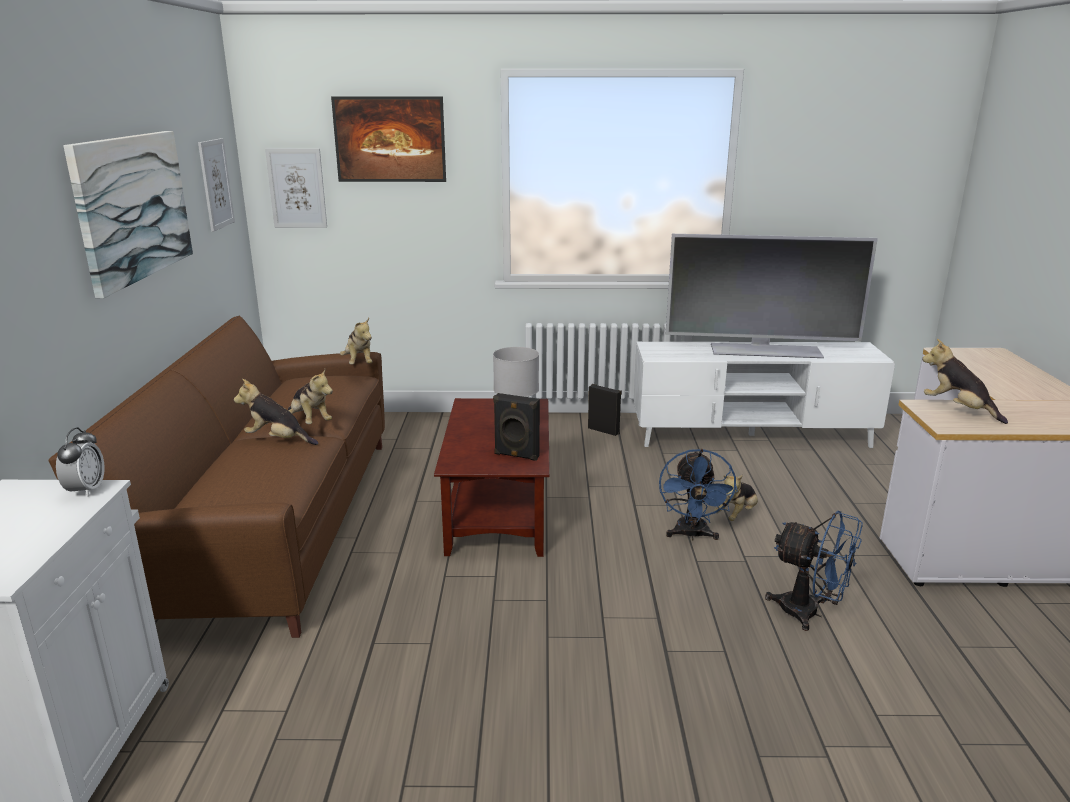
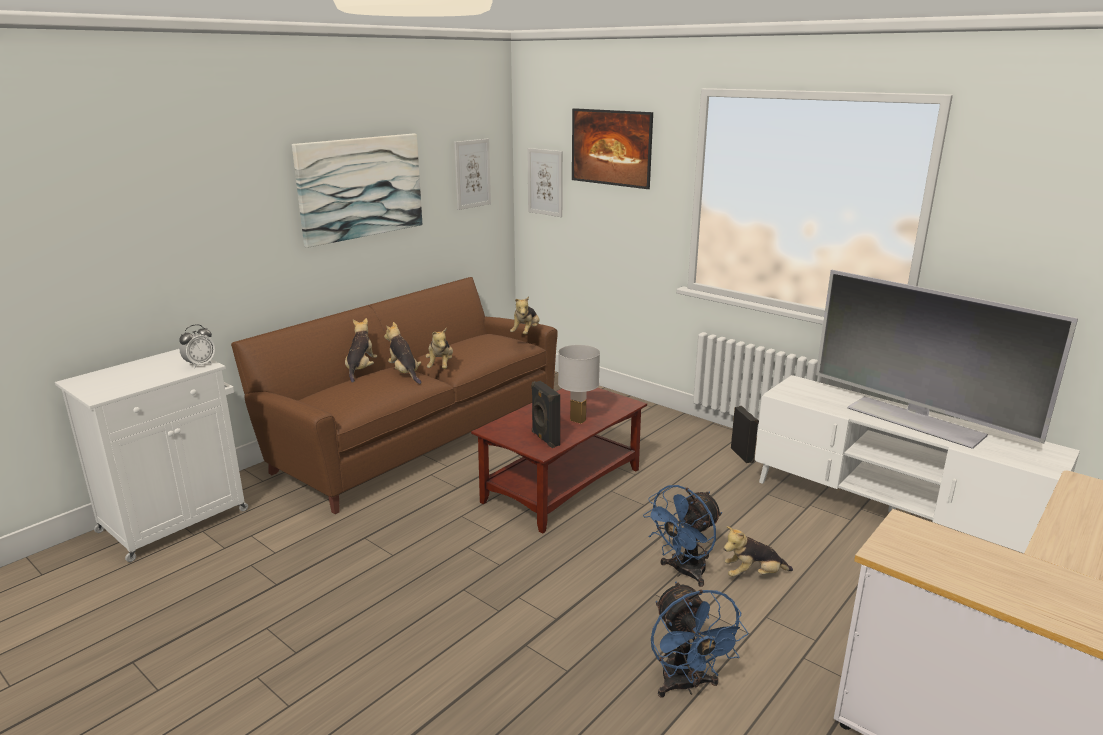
camera: 40 degrees right, 0 degrees up
(958, 409) = (942, 543): plush toy -> plush toy (361, 369)

